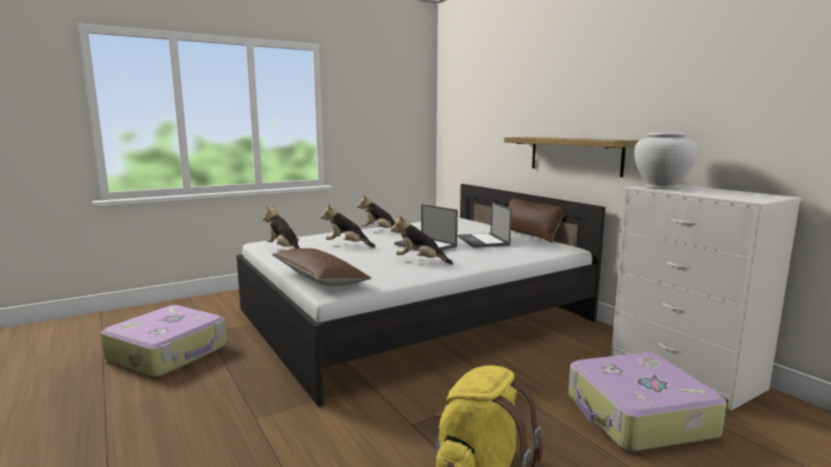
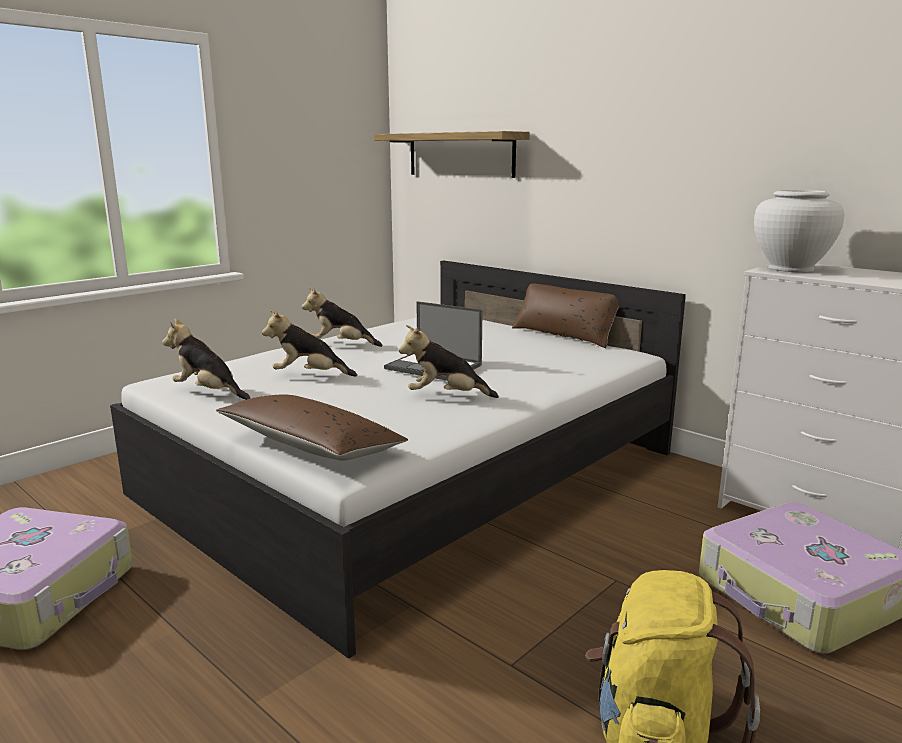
camera: 15 degrees left, 5 degrees up
(483, 241) = (511, 352): laptop -> none
(574, 155) = (634, 219): shelf -> shelf (460, 154)

